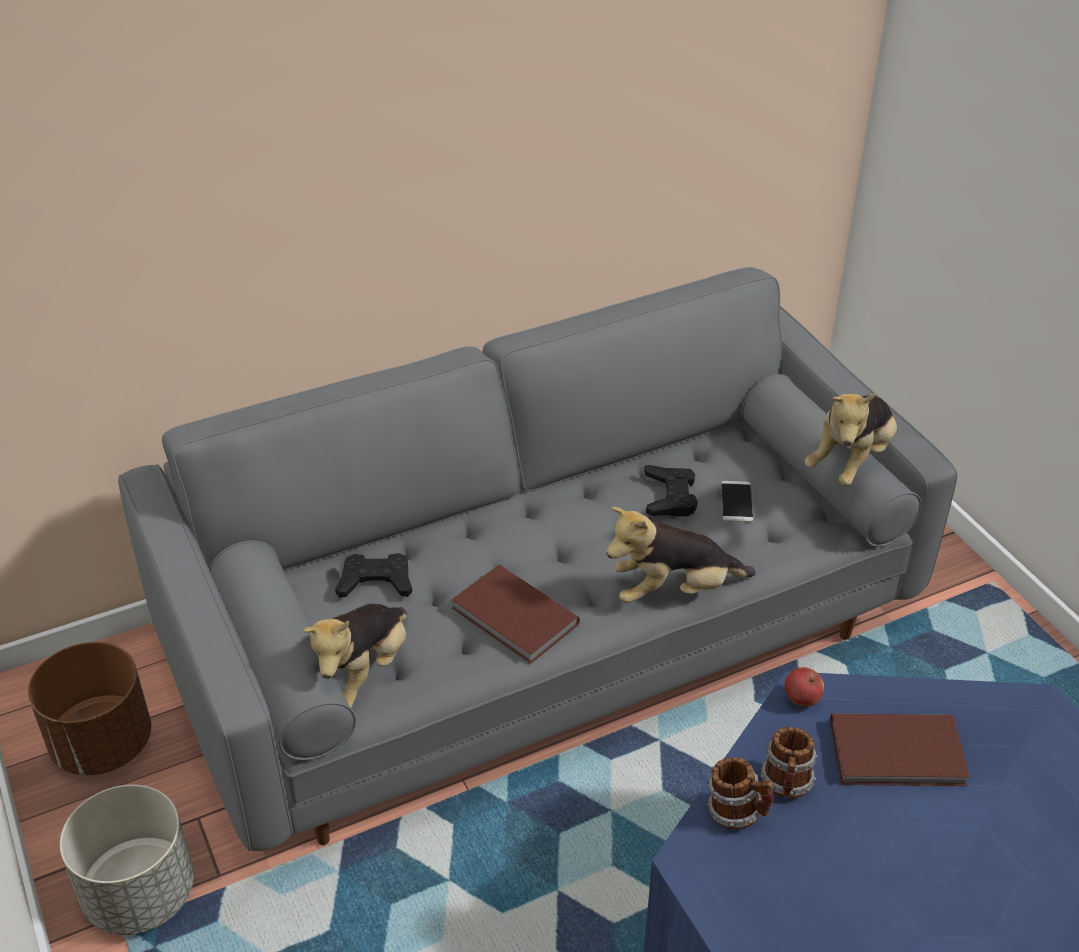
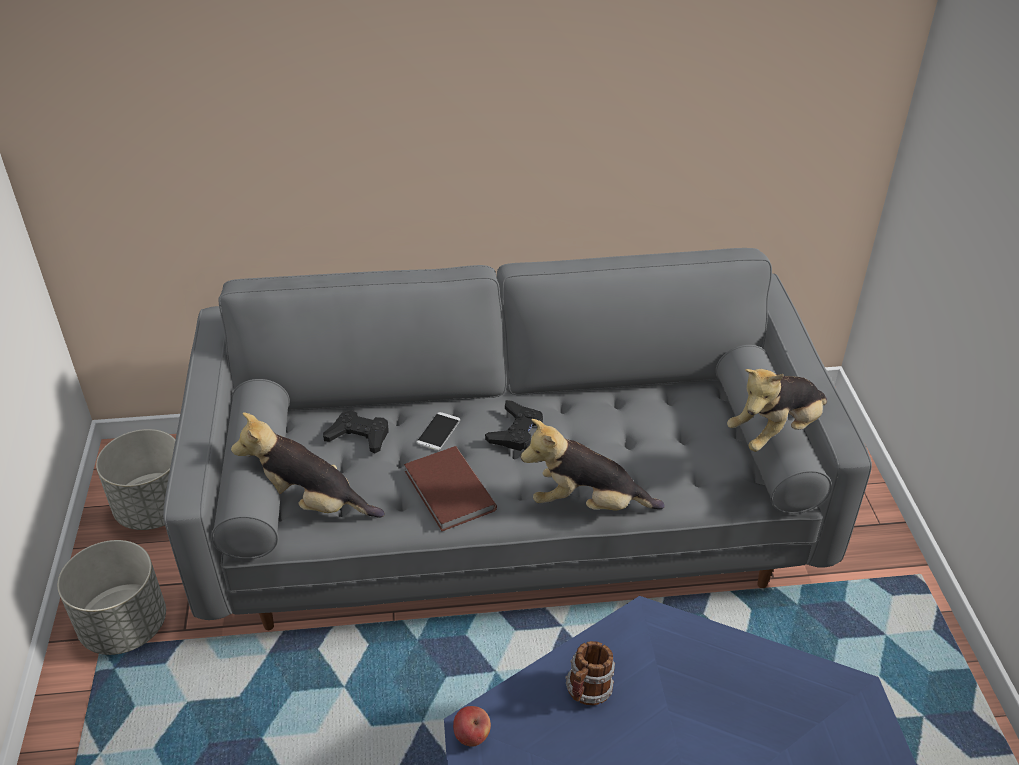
camera: 20 degrees right, 0 degrees up
(102, 744) = (154, 508): brown planter -> grey planter
(362, 674) = (311, 504): plush toy -> plush toy turned 60 degrees clockwise
(670, 497) = (625, 426): black game controller -> black game controller (516, 431)
(736, 502) = (679, 444): phone -> phone (438, 432)
(737, 813) = (534, 702): mug -> none
(801, 699) = (640, 623): apple -> apple (472, 736)
(899, 755) = (700, 696): brown book -> none

